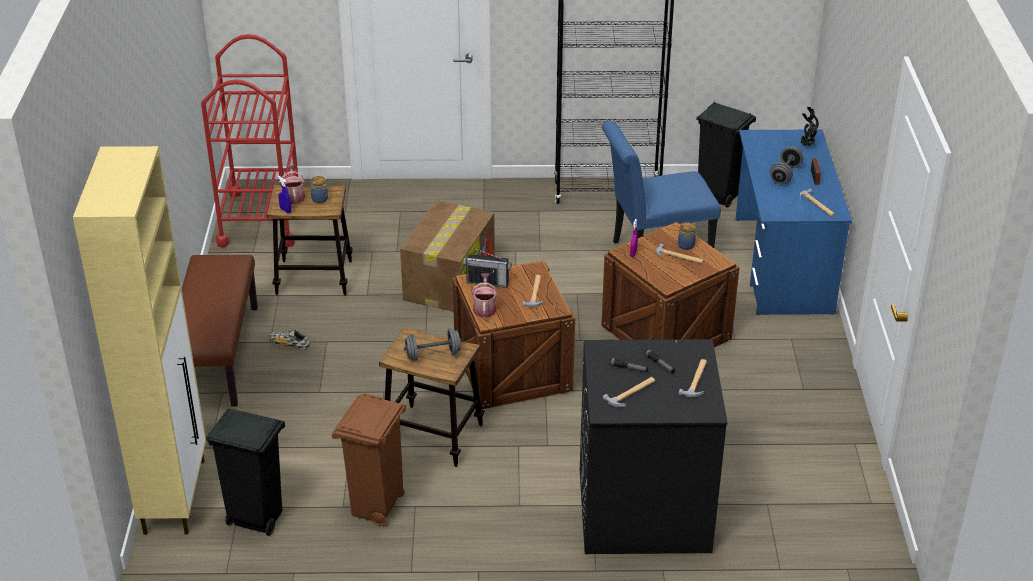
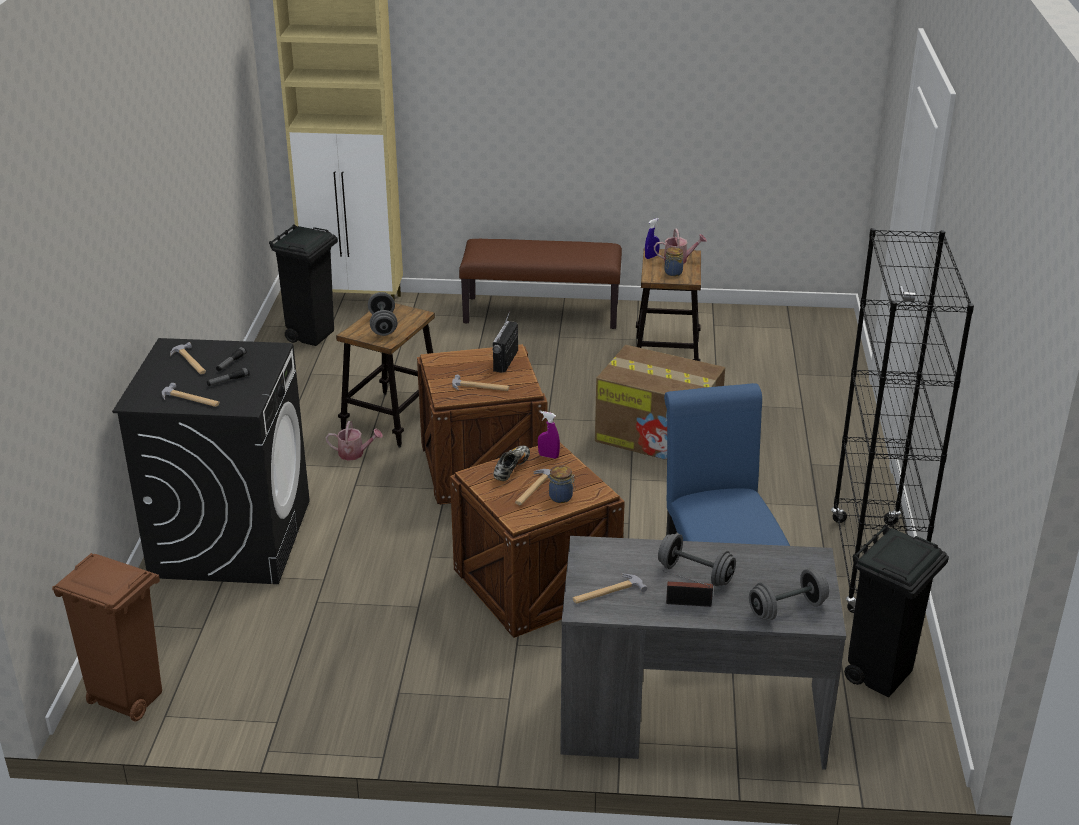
camera: 95 degrees right, 5 degrees down
(261, 219) = (777, 327): red cart -> none
(289, 344) = (552, 346): shoe -> shoe (511, 468)
(376, 508) = (301, 389): brown trash can -> brown trash can (126, 699)
(484, 308) = (458, 357): watering can -> watering can (355, 453)
(782, 265) = (691, 719): blue desk -> grey desk
(806, 146) = (787, 609): potted plant -> grey dumbbell

